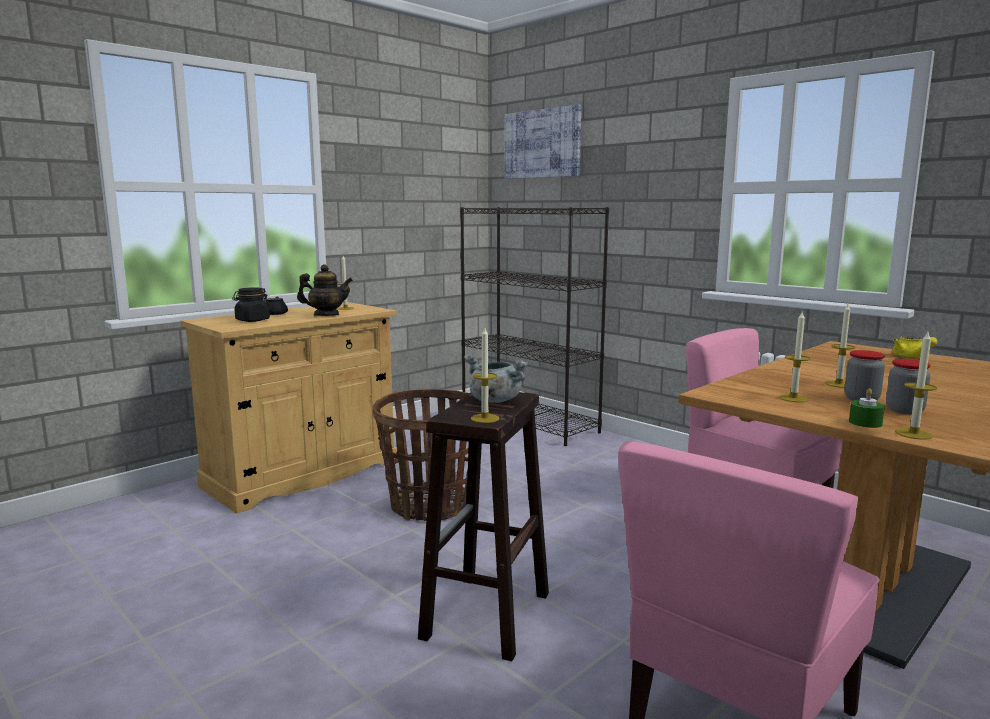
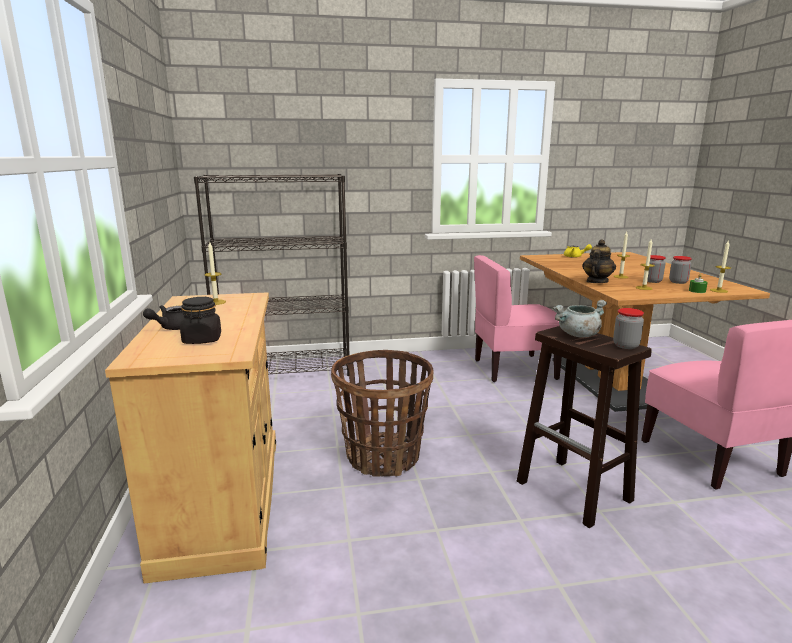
camera: 55 degrees left, 5 degrees up
(326, 315) = (242, 313): teapot -> teapot (596, 282)
(485, 418) = (626, 345): candle -> jar
(542, 144) = (251, 113): picture -> none

